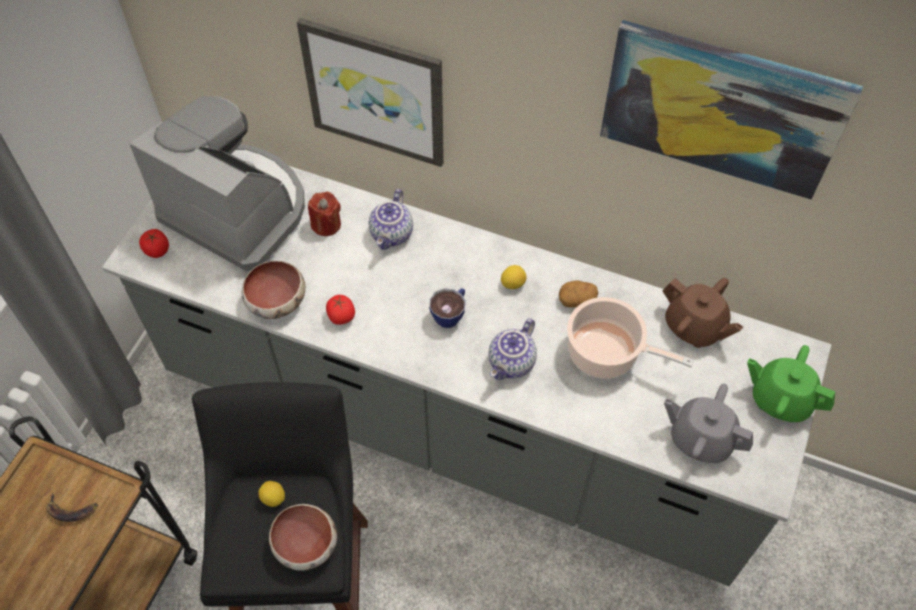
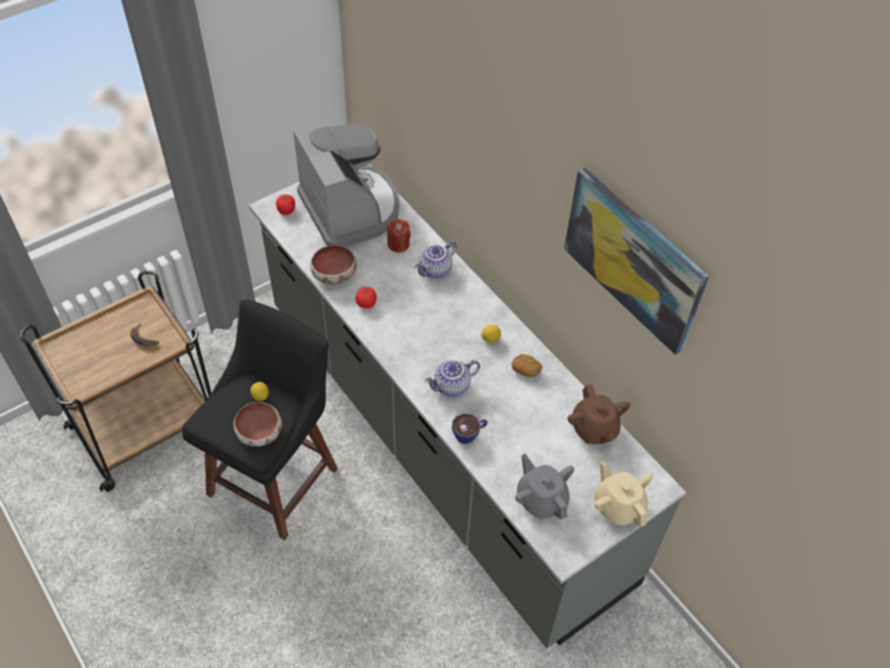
camera: 30 degrees right, 5 degrees down
(375, 92) = (455, 164): picture -> none
(450, 314) = (435, 337): cup -> cup (469, 434)
(607, 354) = (519, 414): cooking pot -> none
(780, 399) = (618, 506): green teapot -> beige teapot

